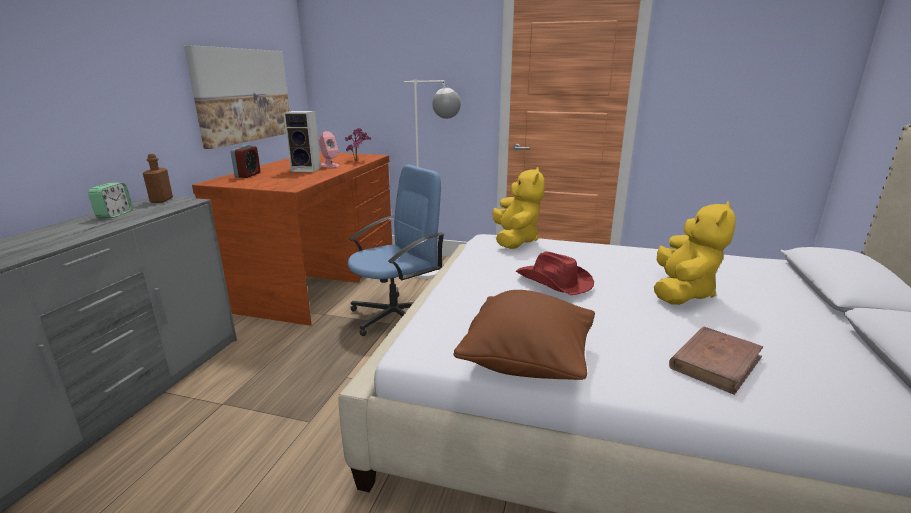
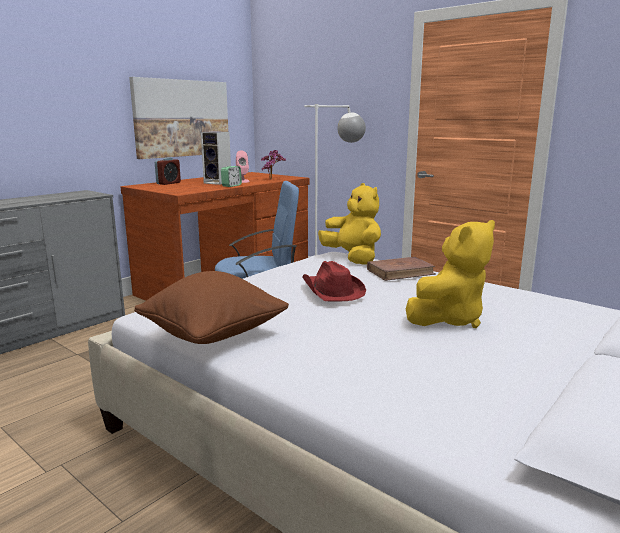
camera: 25 degrees right, 5 degrees down
(114, 214) = (41, 197): alarm clock -> alarm clock (231, 186)
(161, 200) = (82, 192): brown bottle -> none
(515, 240) = (353, 258): yellow plush toy -> yellow plush toy turned 60 degrees counterclockwise
(715, 362) = (376, 371): brown book -> brown book (400, 272)

